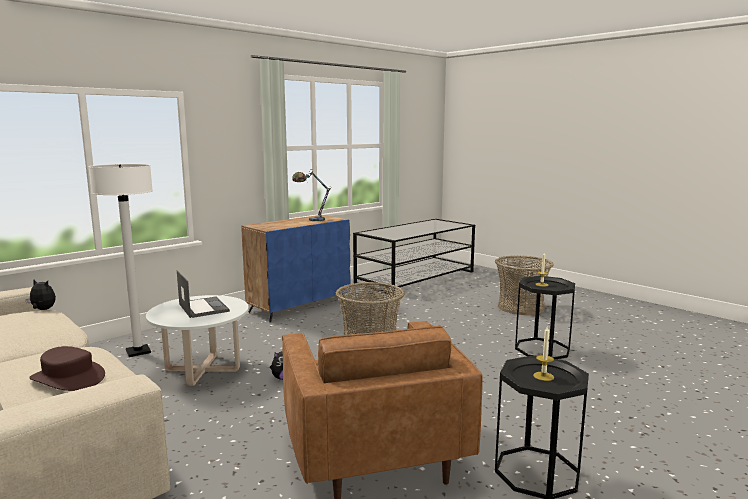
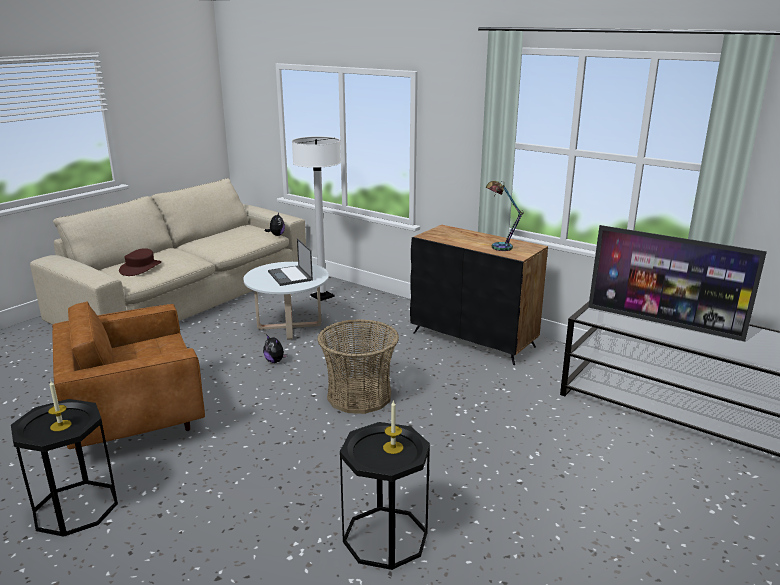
camera: 80 degrees right, 10 degrees up
(203, 307) = (290, 276): laptop -> laptop turned 105 degrees clockwise
(299, 306) = (474, 339): blue cabinet -> black cabinet
(407, 230) = (663, 323): none -> television
(521, 307) = (585, 526): basket -> none

